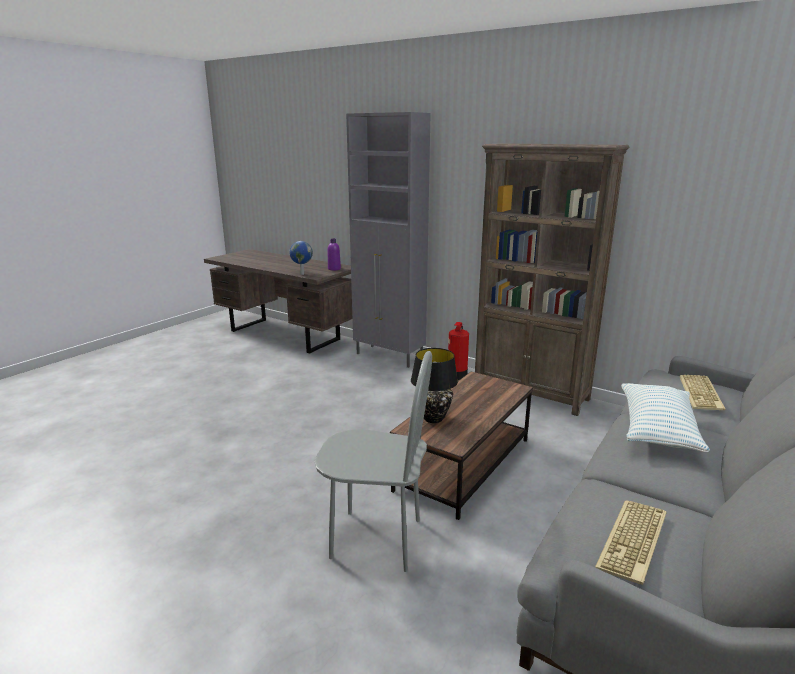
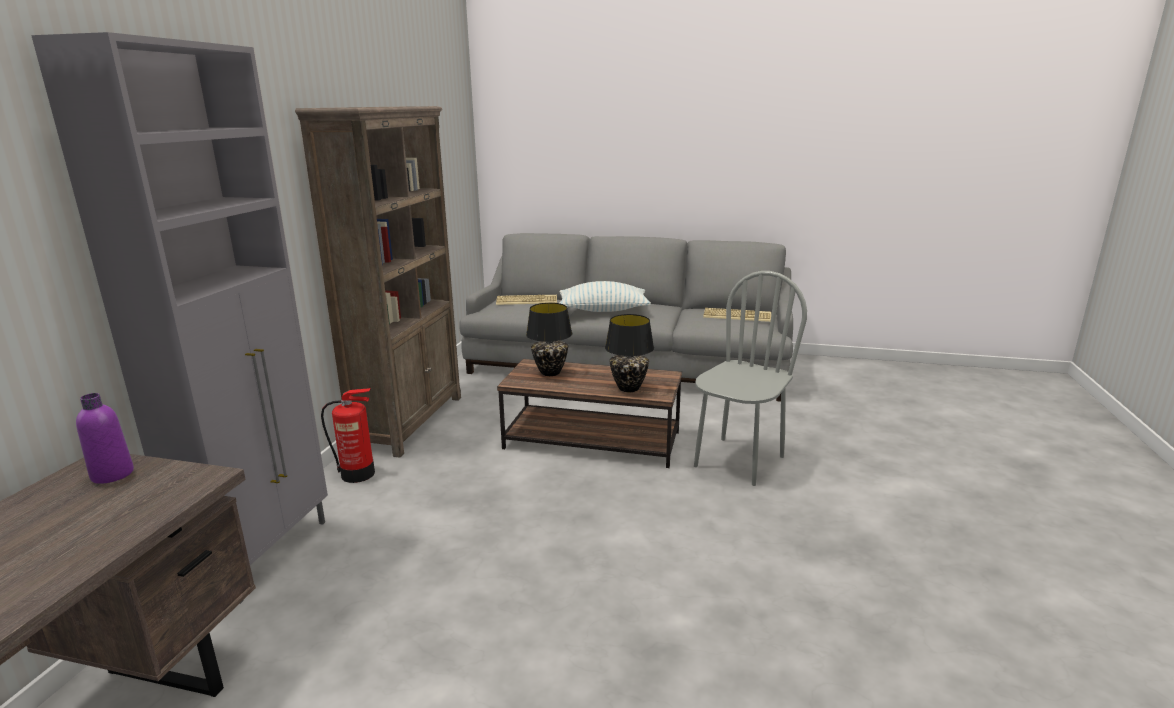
camera: 110 degrees left, 0 degrees up
(301, 274) = (164, 505): globe -> none
(376, 539) = (738, 461): grey chair -> grey chair turned 45 degrees clockwise
(489, 393) = (550, 372): none -> black table lamp

